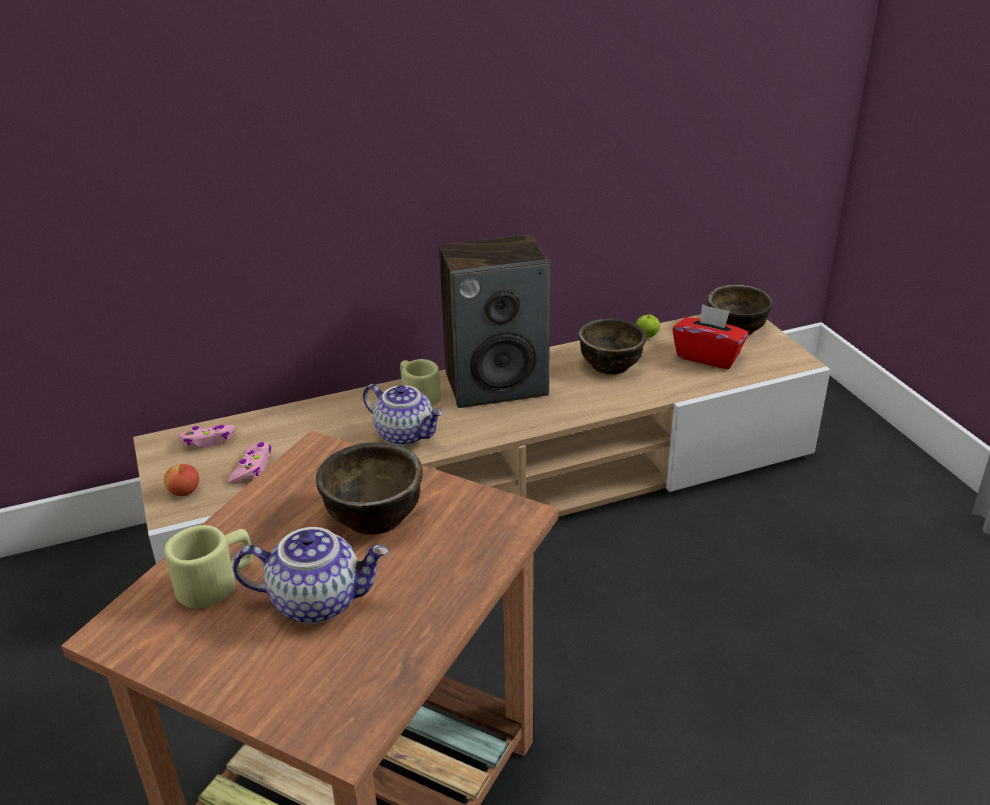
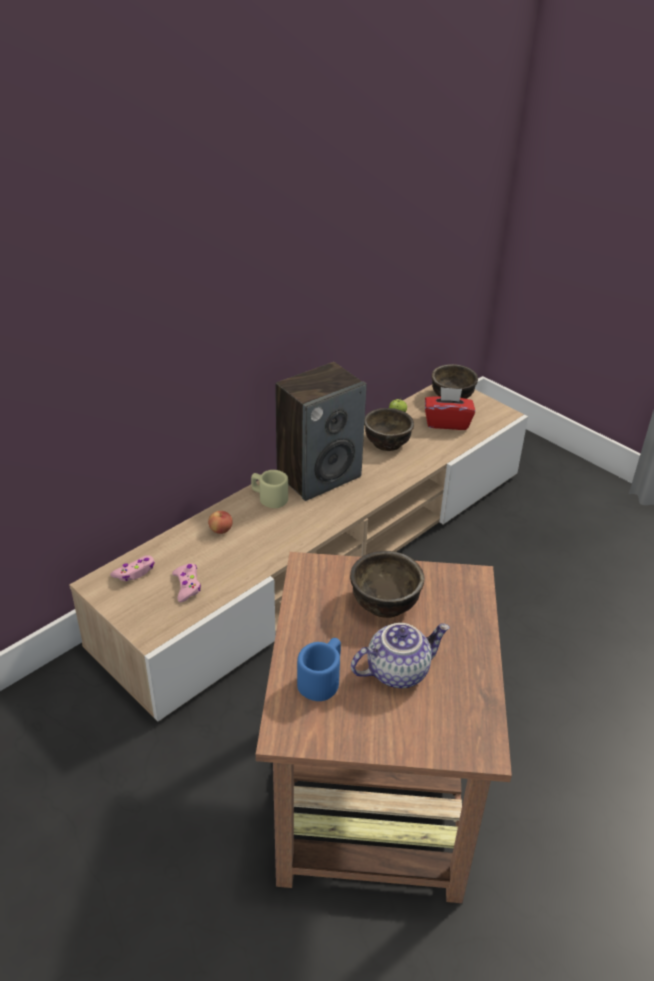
camera: 25 degrees left, 5 degrees up
(184, 491) = (148, 617): apple -> apple (221, 530)
(216, 583) = (322, 679): beige mug -> blue mug
(406, 434) = (282, 530): teapot -> none

